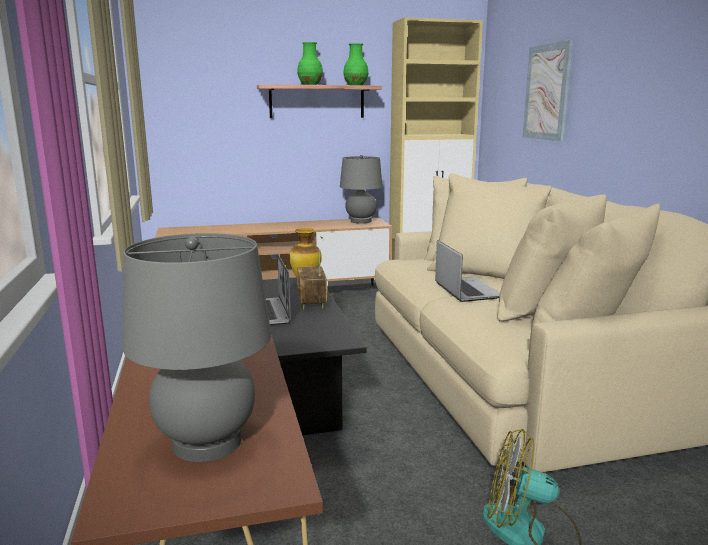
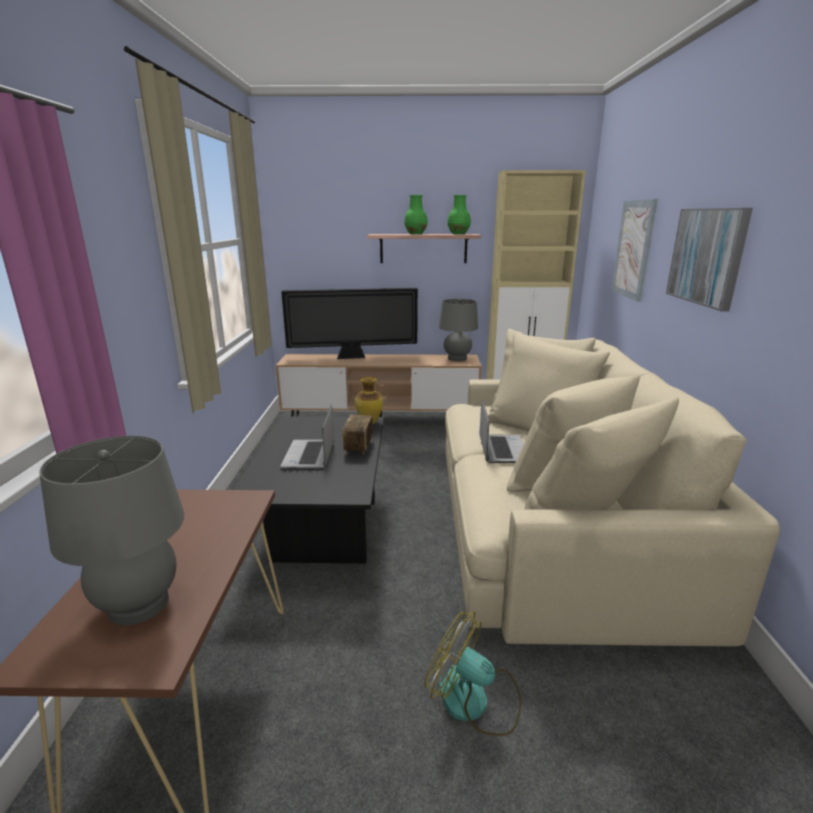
camera: 15 degrees right, 5 degrees up
(243, 226) = (353, 357): none -> television
(641, 84) = (707, 256): none -> picture

